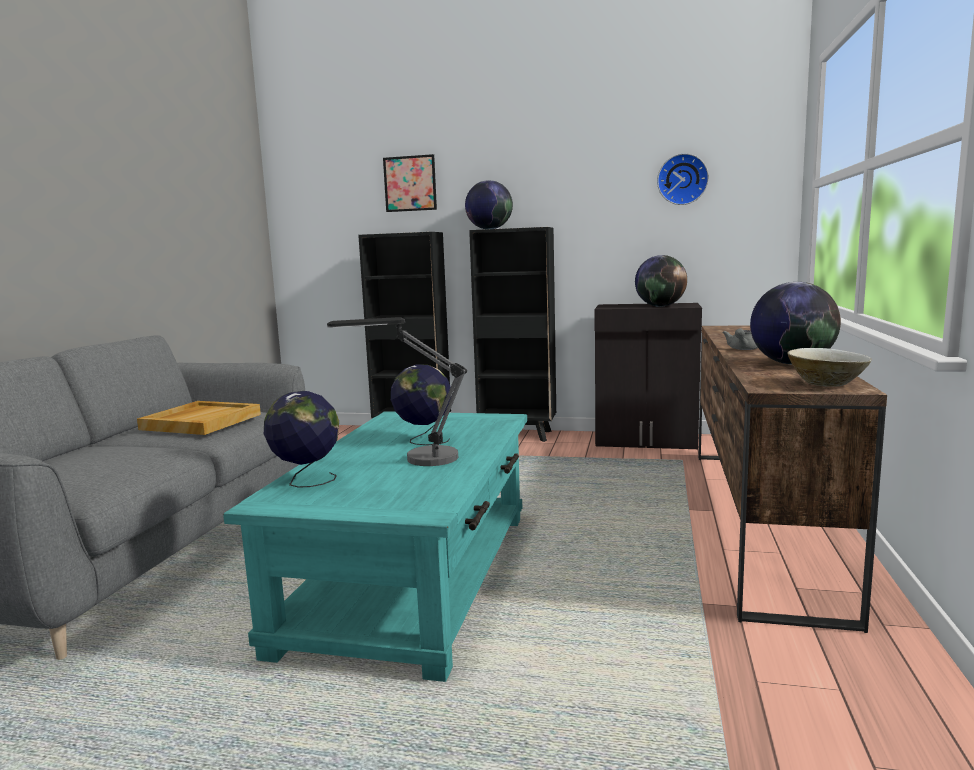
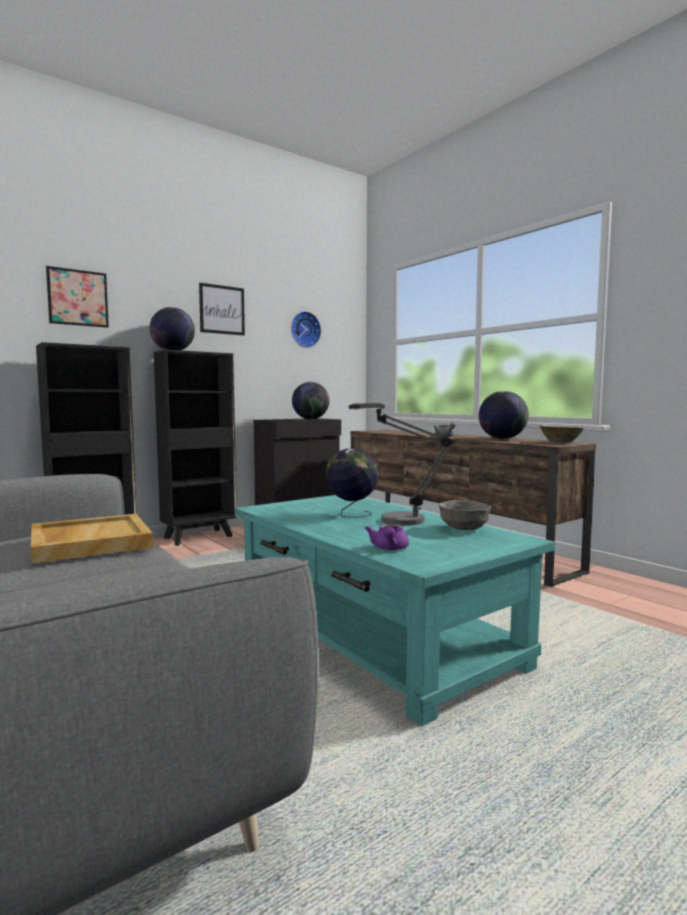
camera: 50 degrees left, 5 degrees down
(306, 481) = (389, 549): globe -> purple teapot
(435, 483) = (463, 529): none -> grey bowl
(560, 171) = (222, 310): none -> picture

